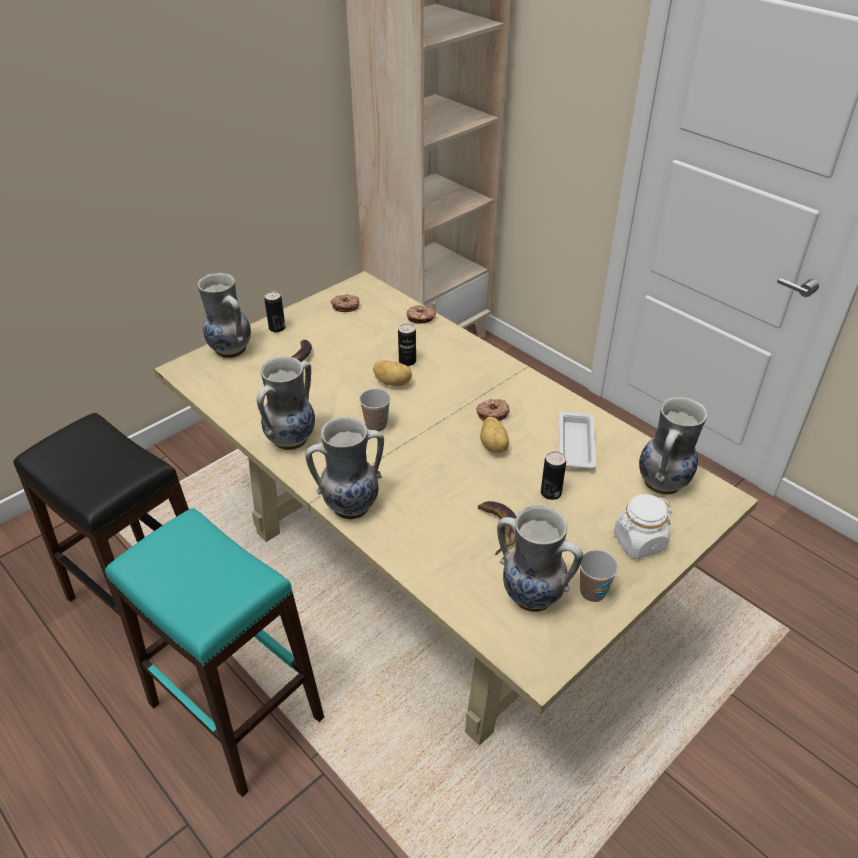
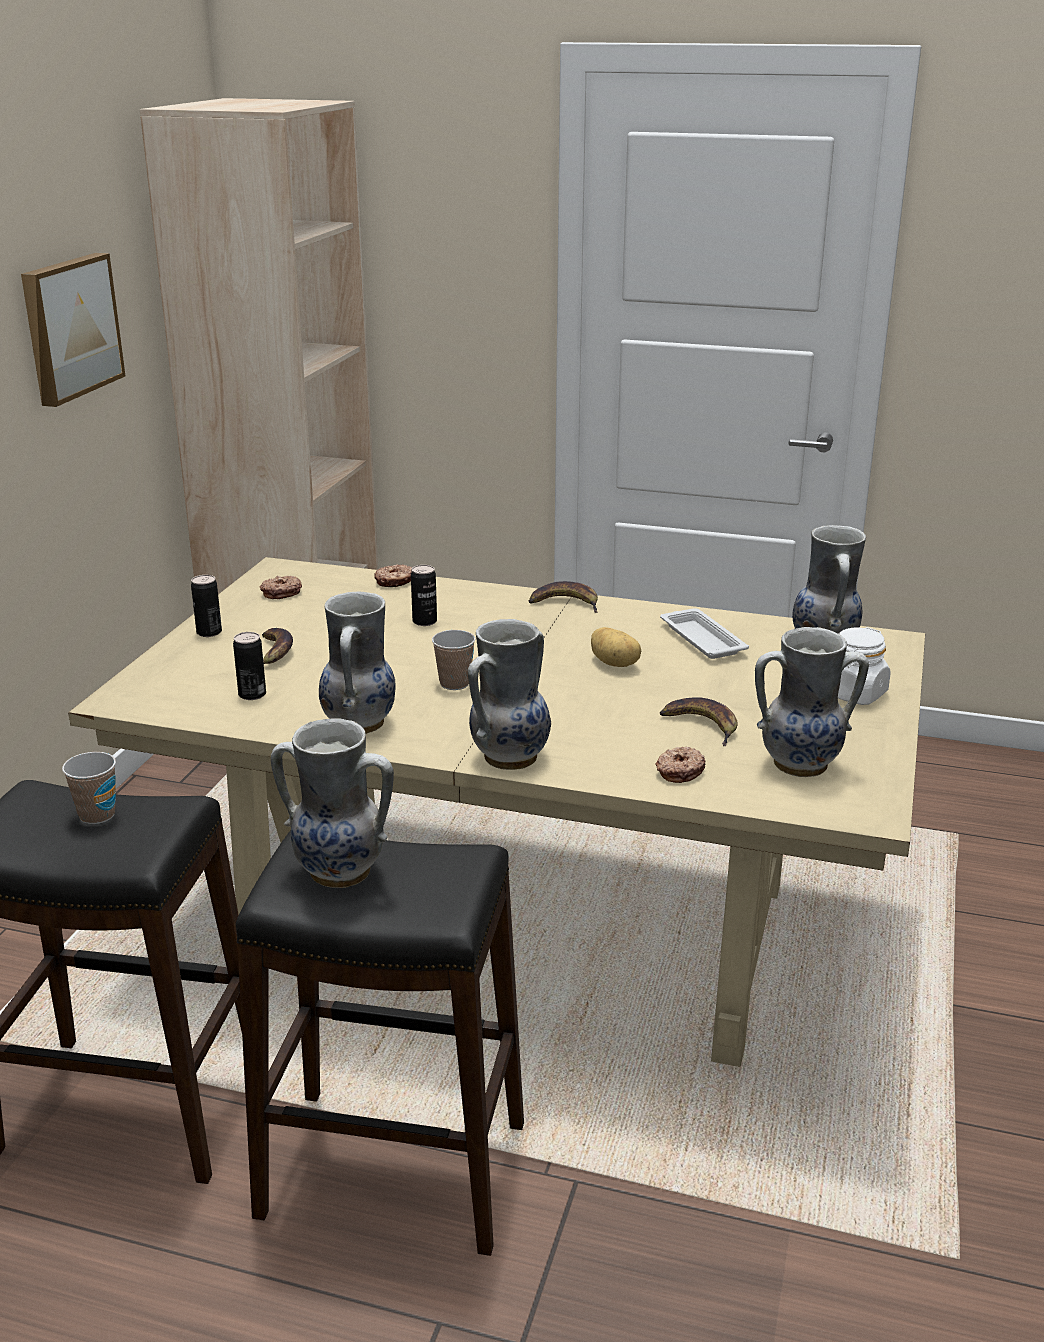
camera: 30 degrees left, 15 degrees down
(230, 350) = (165, 667): vase -> vase (339, 873)
(235, 711) = (392, 1170): turquoise stool -> black stool
(260, 90) = (69, 327): none -> picture
(393, 382) = (429, 643): potato -> none
(492, 414) = (581, 639): donut -> donut (679, 771)
(512, 375) = (565, 603): none -> banana
(551, 493) = (722, 683): can -> can (252, 694)
(592, 592) = (855, 743): cup -> cup (97, 815)

